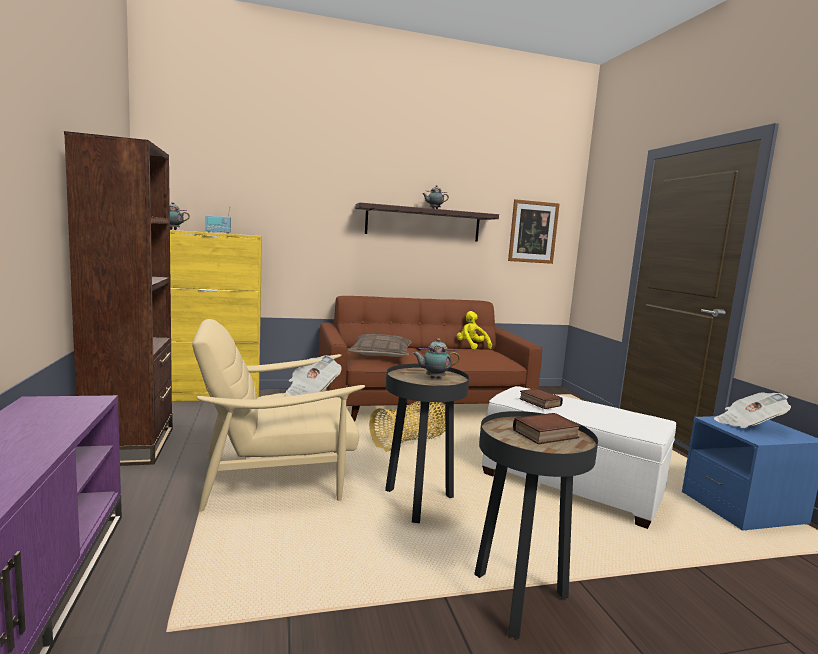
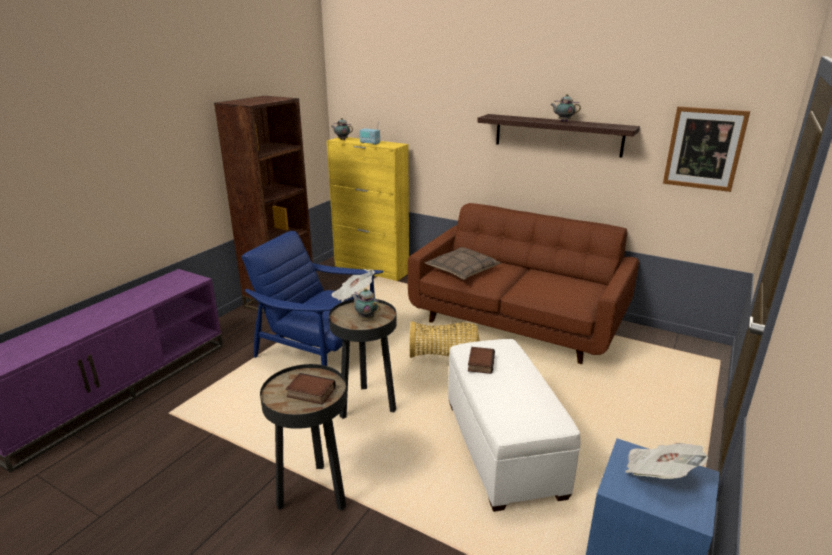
camera: 45 degrees right, 15 degrees up
(276, 476) = (319, 349): beige armchair -> blue armchair
(471, 346) = (579, 278): yellow plush toy -> none

